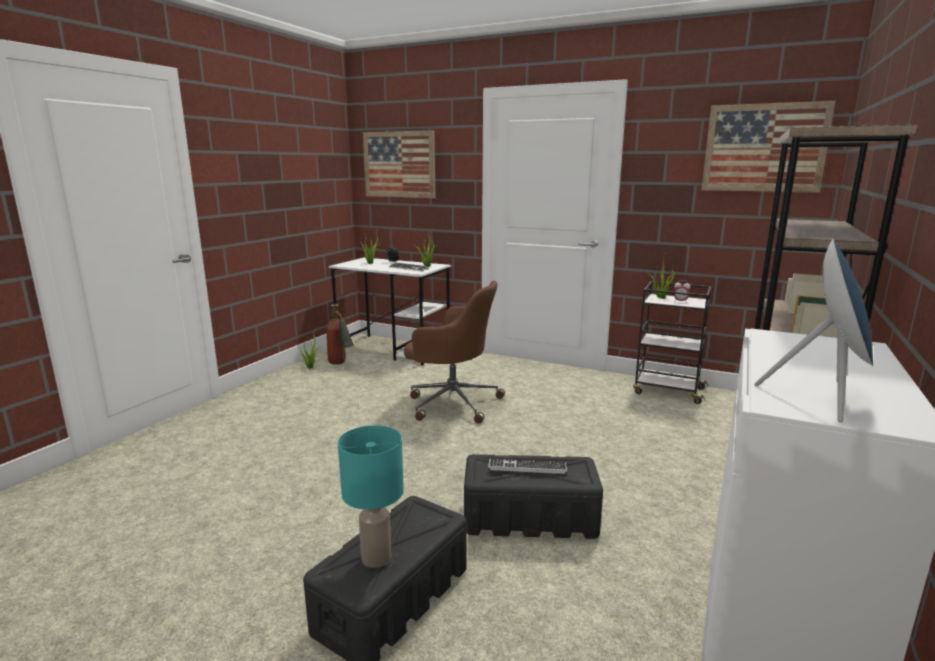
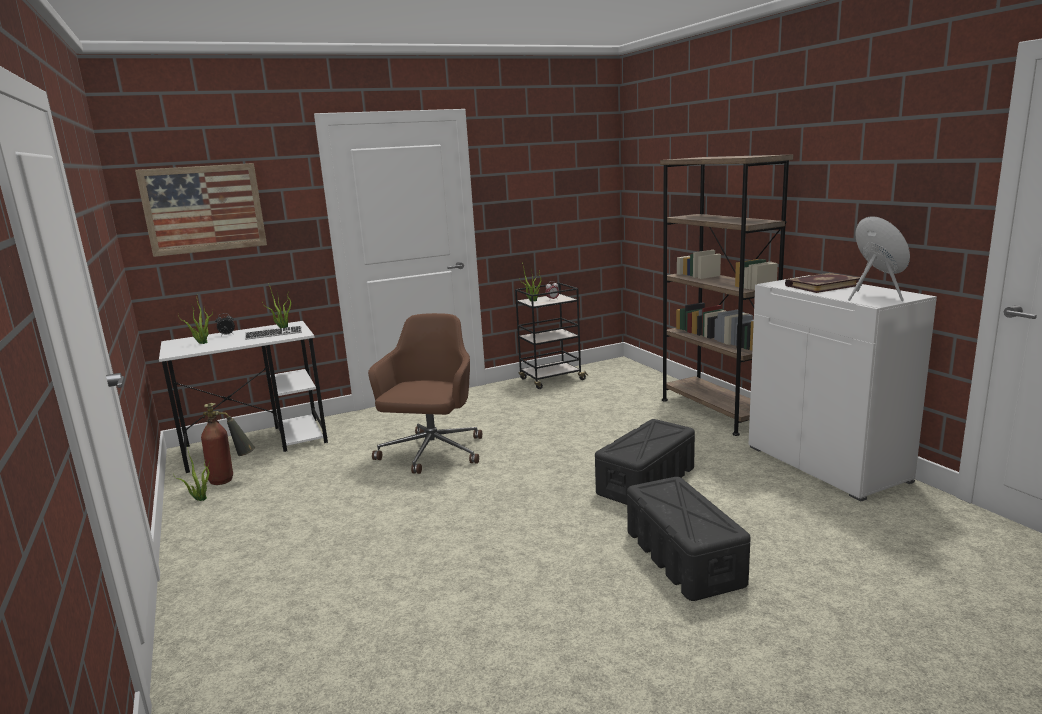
camera: 50 degrees left, 0 degrees up
(375, 558) = (698, 517): turquoise table lamp -> none
(452, 402) = (432, 453): brown office chair -> brown office chair turned 45 degrees counterclockwise
(527, 467) = (641, 439): keyboard -> none
(764, 148) = (574, 166): picture -> none
(827, 358) = (822, 285): none -> book

